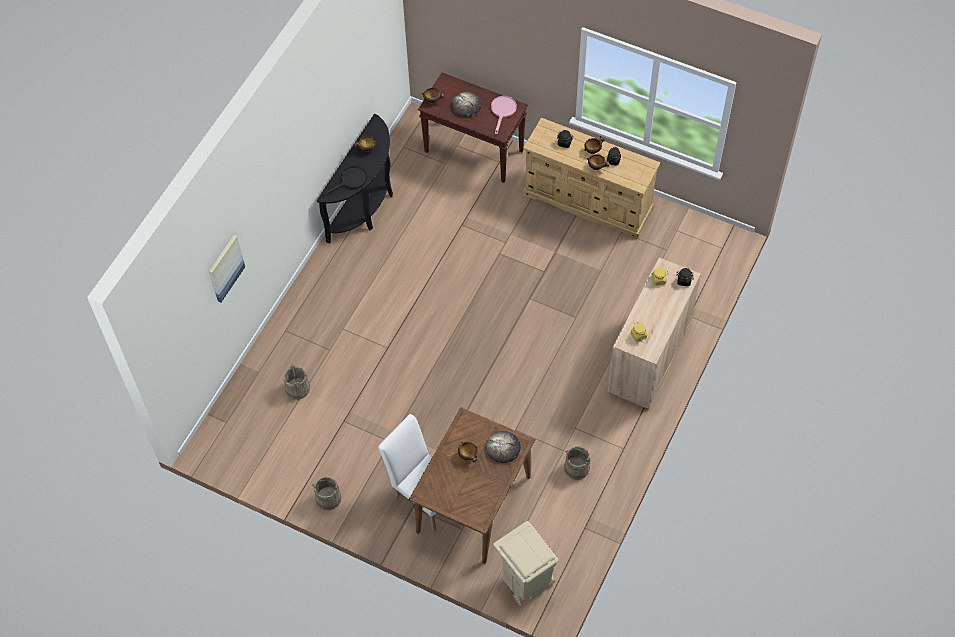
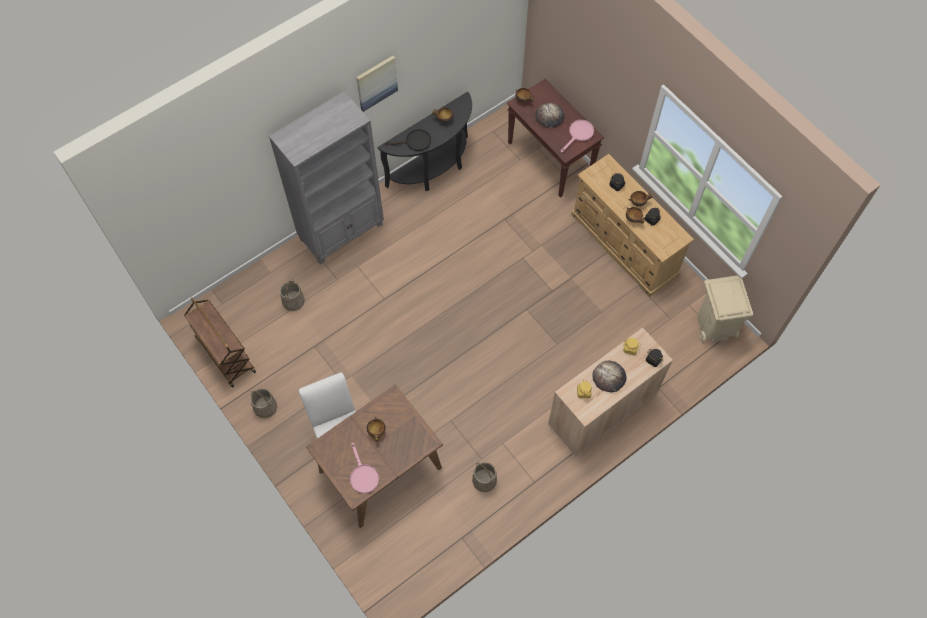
camera: 25 degrees right, 5 degrees up
(225, 268) = (247, 174): picture -> picture (376, 82)
(258, 468) = (225, 354): none -> brown cart
(308, 303) = (342, 231): none -> grey bookcase
(477, 499) = (363, 475): none -> pink frying pan
(503, 448) = (410, 439): bread -> bread (609, 377)
(525, 580) = (385, 560): beige trash can -> beige trash can (714, 326)

